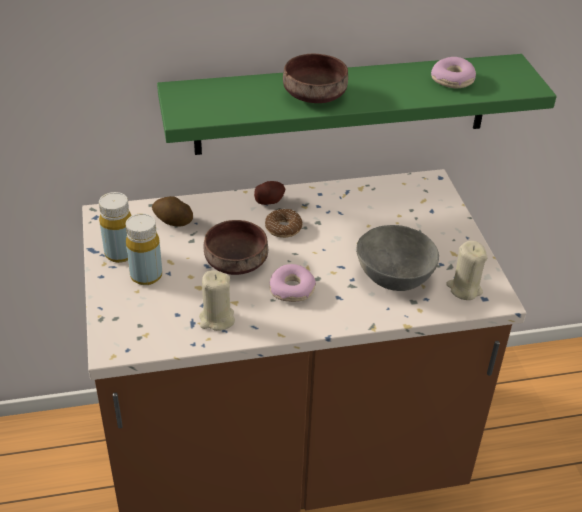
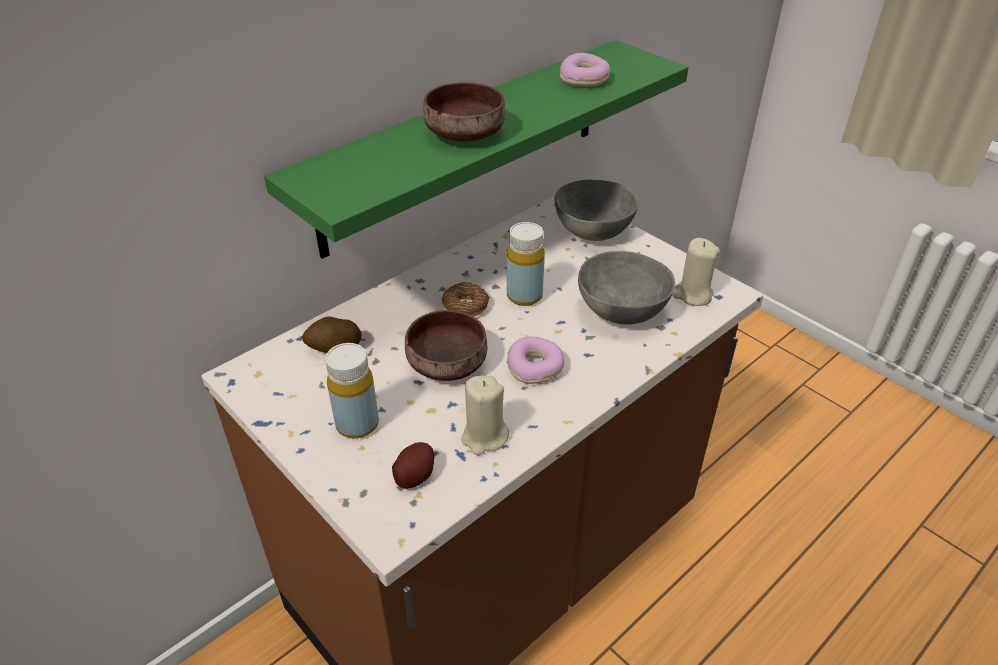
camera: 30 degrees left, 0 degrees up
(120, 253) = (301, 412): yellow bottle -> yellow bottle (524, 296)
(269, 200) = (424, 283): potato -> potato (414, 475)
(430, 210) = (591, 232): none -> grey bowl

